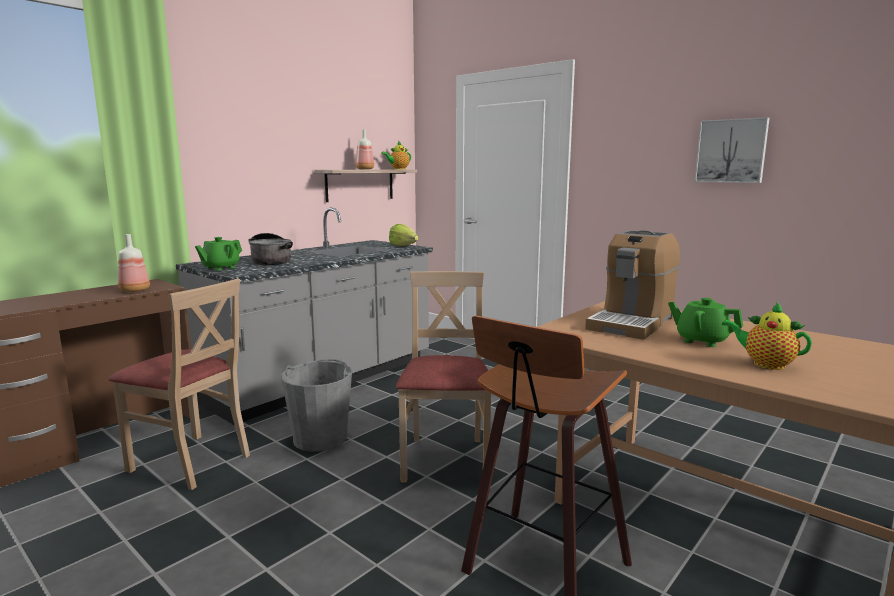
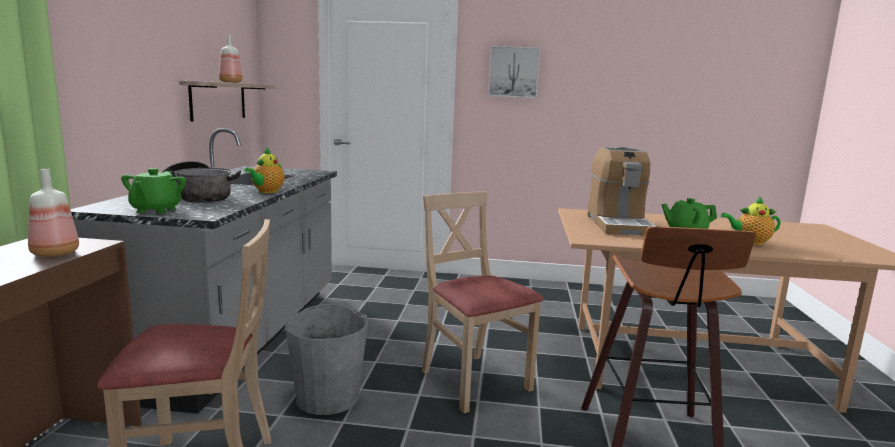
camera: 35 degrees left, 0 degrees up
(398, 169) = (254, 83): teapot -> teapot (267, 192)
(403, 246) = (301, 171): lettuce -> none
(731, 151) = (600, 82): picture -> picture (513, 72)

